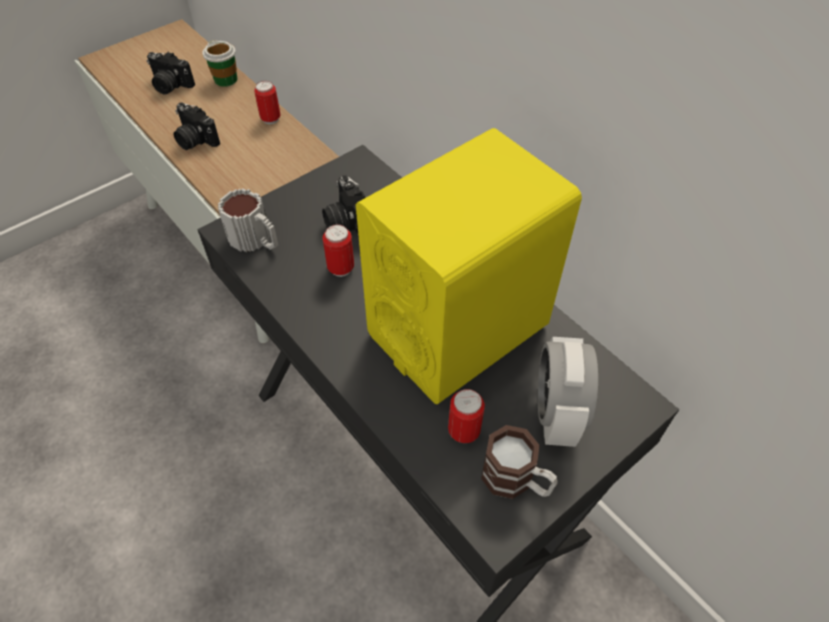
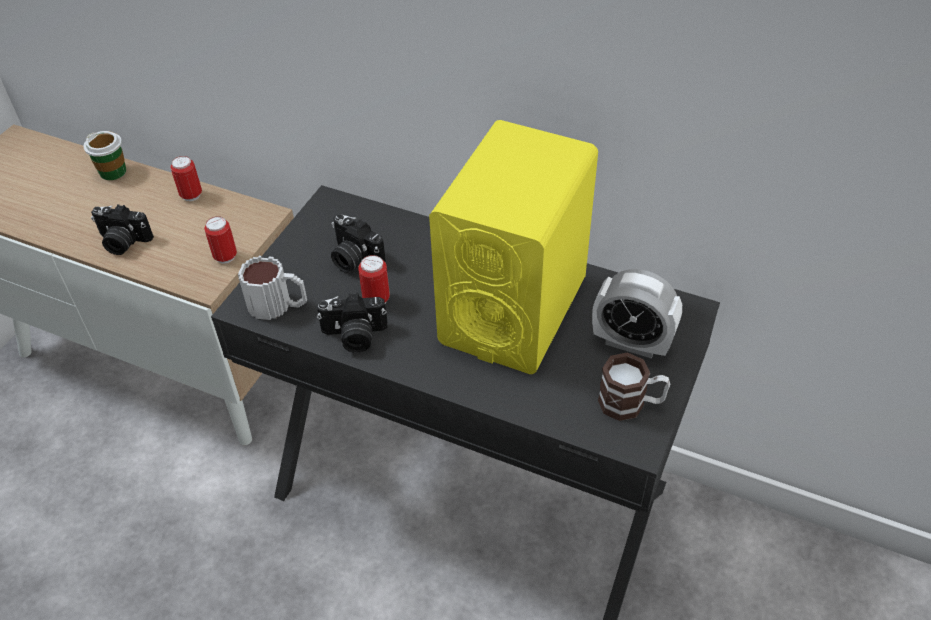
camera: 25 degrees left, 5 degrees down
(170, 86) = (53, 197): camera -> camera (354, 336)
(464, 431) = (568, 385): can -> can (225, 256)
(556, 414) = (631, 342): alarm clock -> alarm clock turned 45 degrees counterclockwise

